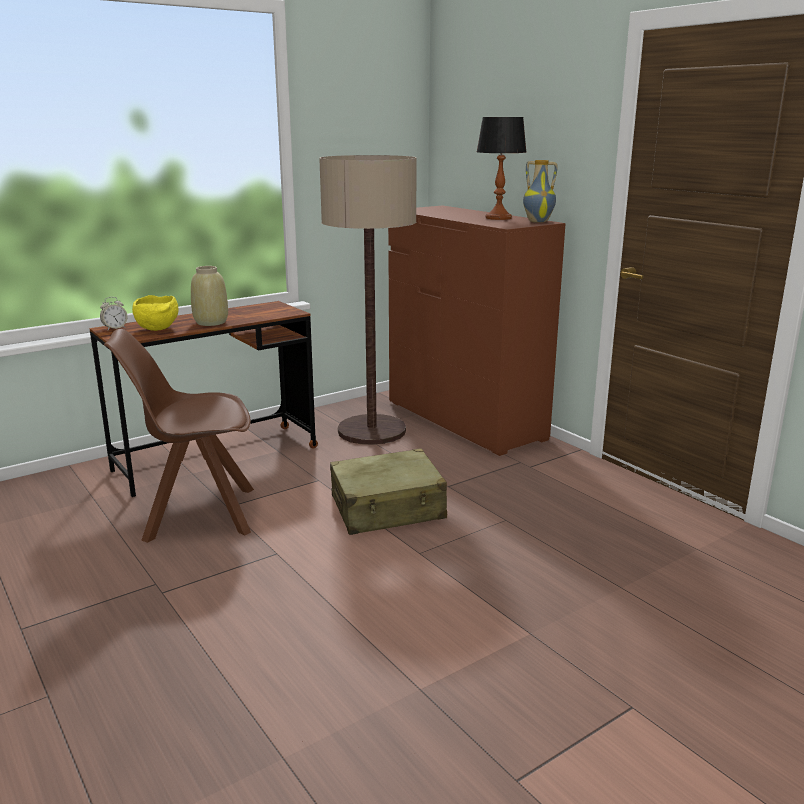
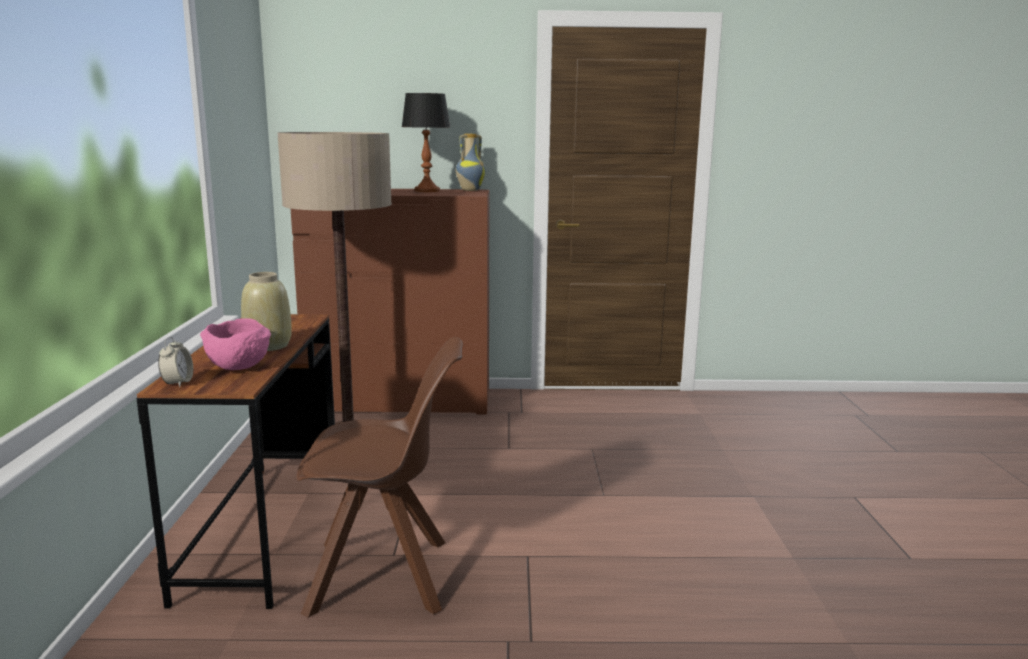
camera: 55 degrees left, 5 degrees down
(158, 329) = (240, 367): yellow bowl -> pink bowl
(197, 514) = (384, 577): brown chair -> brown chair turned 120 degrees counterclockwise
(388, 508) = (513, 482): beige suitcase -> none

